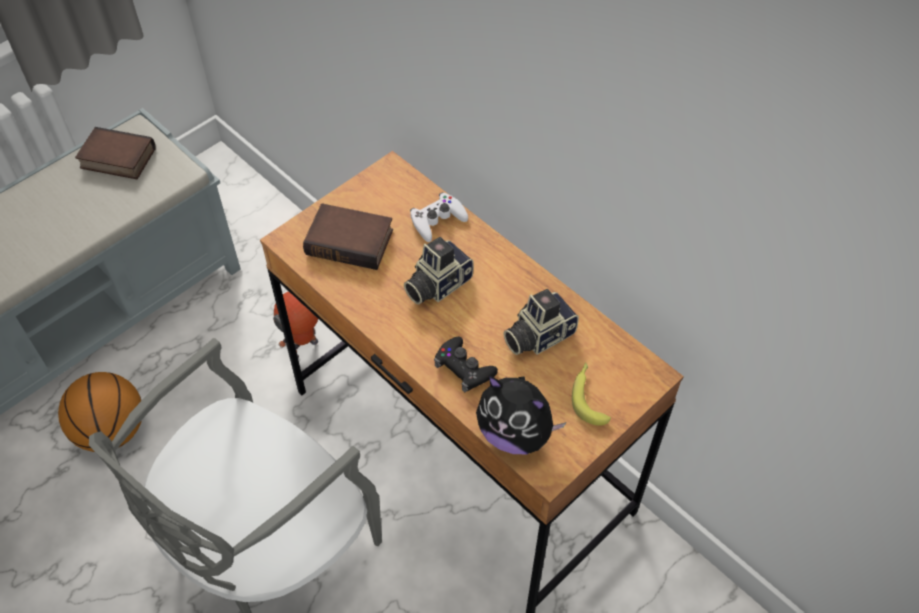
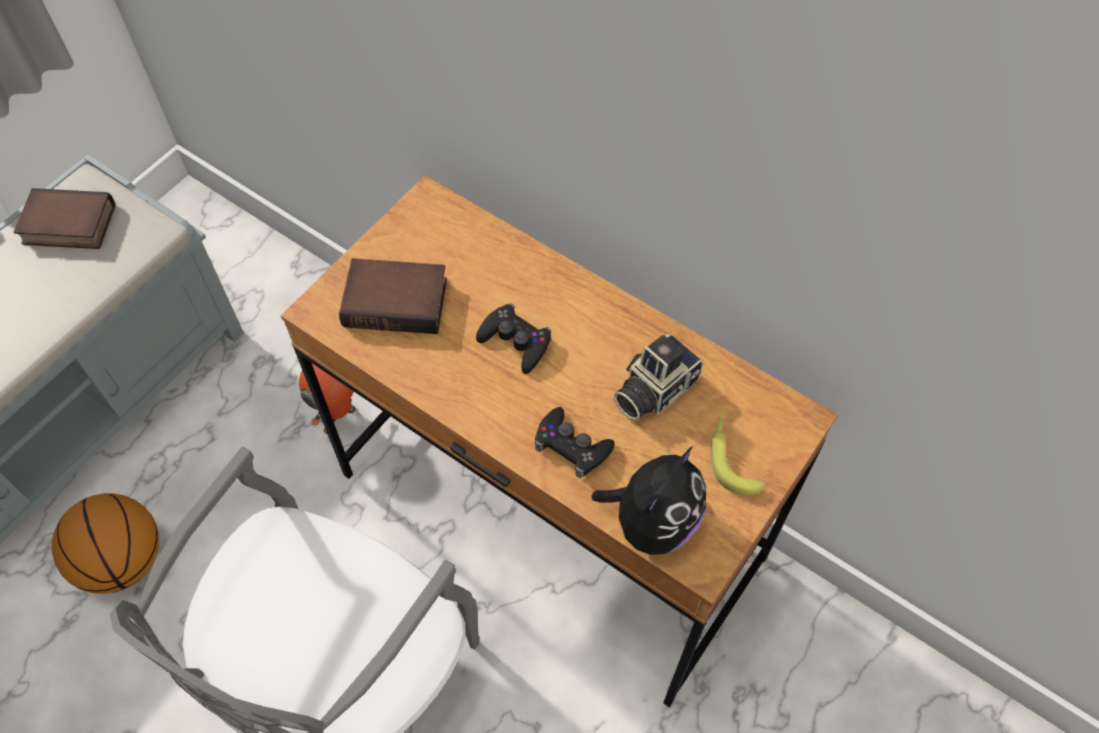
camera: 10 degrees left, 5 degrees up
(436, 284) = (515, 342): camera -> black game controller
(437, 220) = (499, 259): white game controller -> none
(515, 433) = (652, 521): plush toy -> plush toy turned 75 degrees counterclockwise

